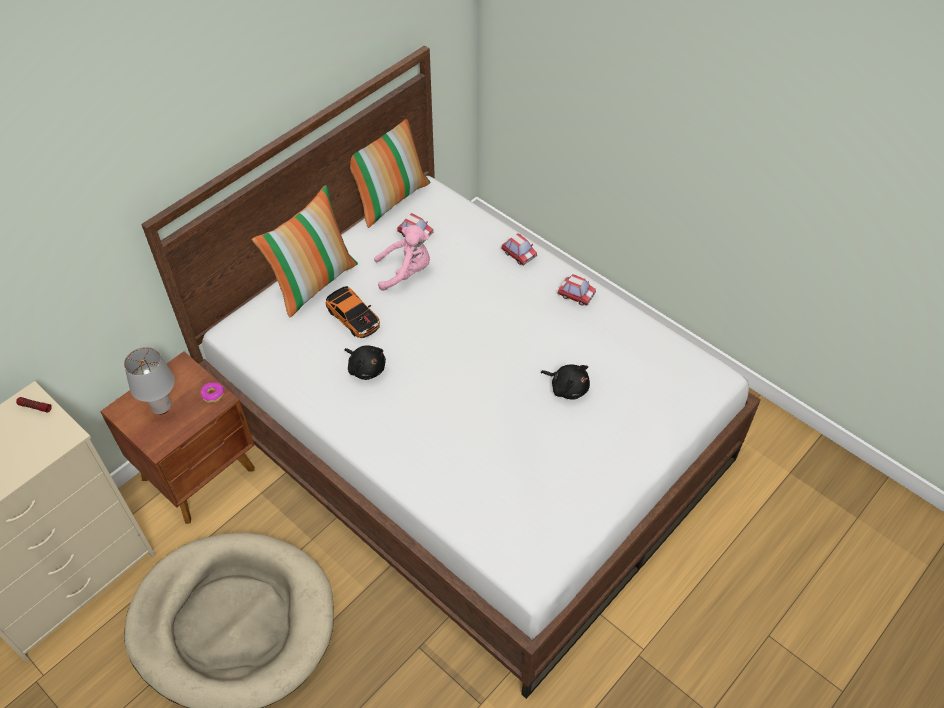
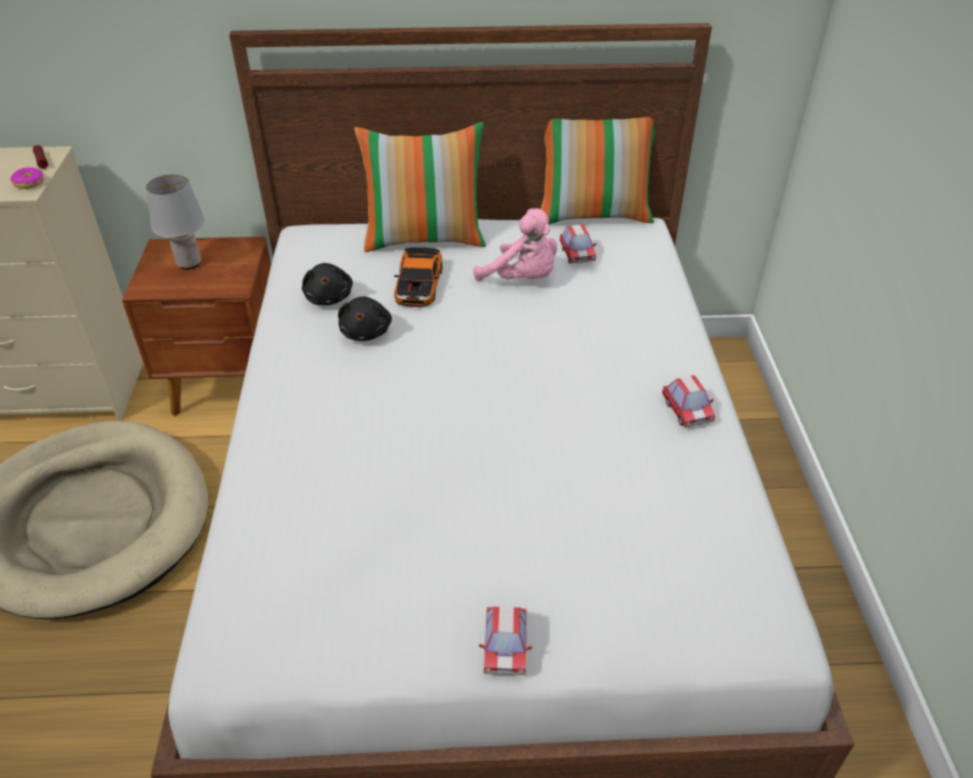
camera: 45 degrees right, 10 degrees down
(213, 394) = (236, 280): donut -> donut (29, 183)
(518, 254) = (667, 333): toy car -> toy car (505, 647)
(567, 387) = (546, 496): black plush toy -> black plush toy (329, 297)

